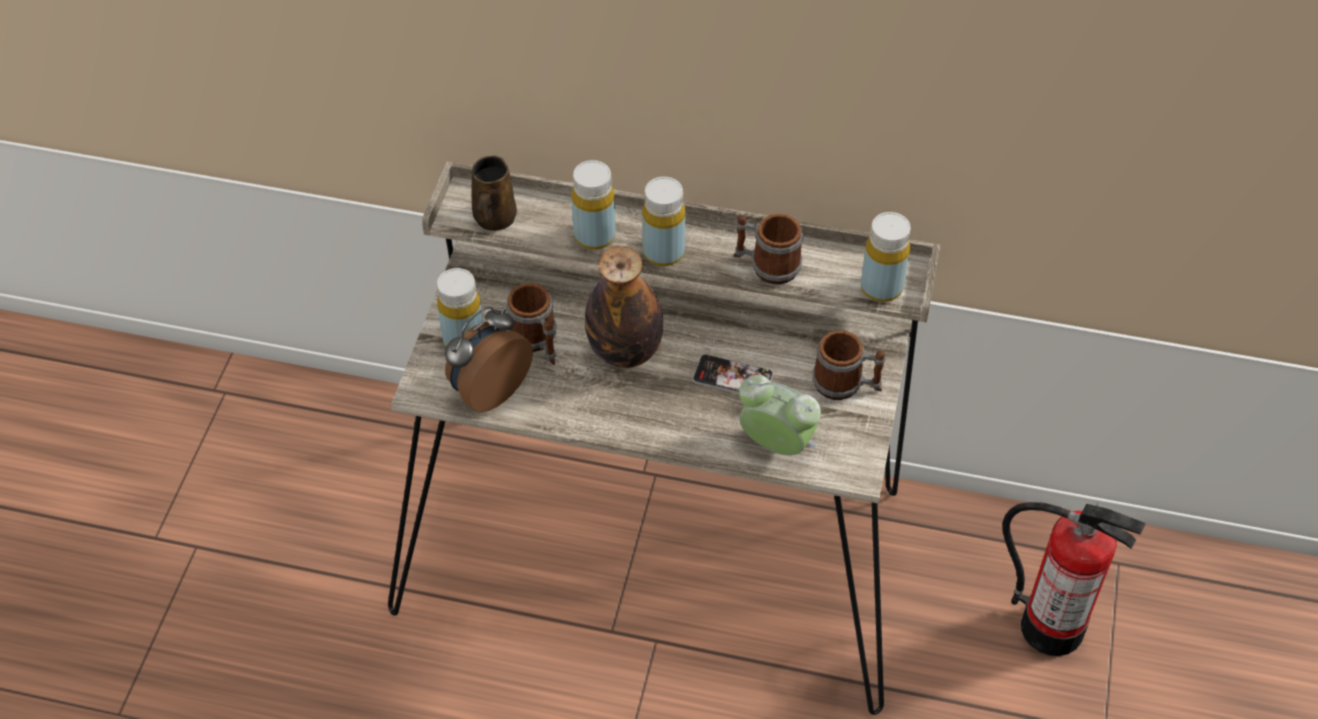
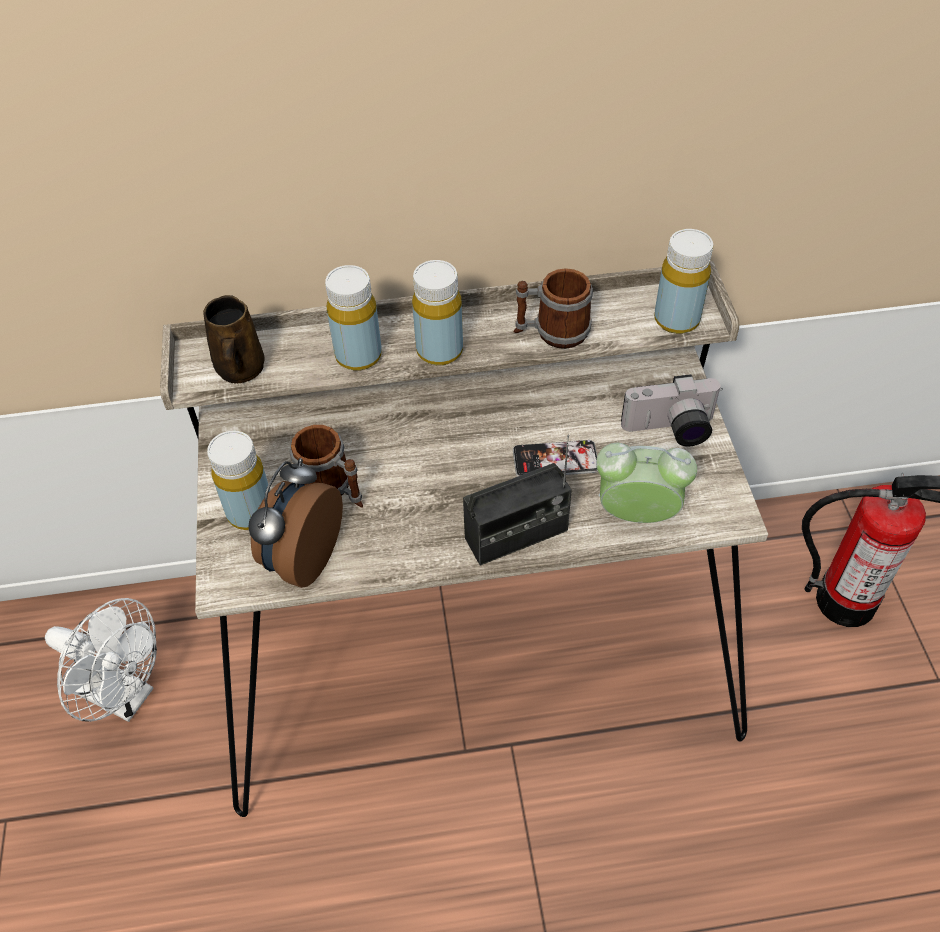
camera: 20 degrees left, 0 degrees up
(330, 478) = (125, 696): none -> white fan
(625, 351) = (431, 469): bottle -> none
(668, 428) = (516, 535): none -> radio
(846, 385) = (671, 431): mug -> camera

